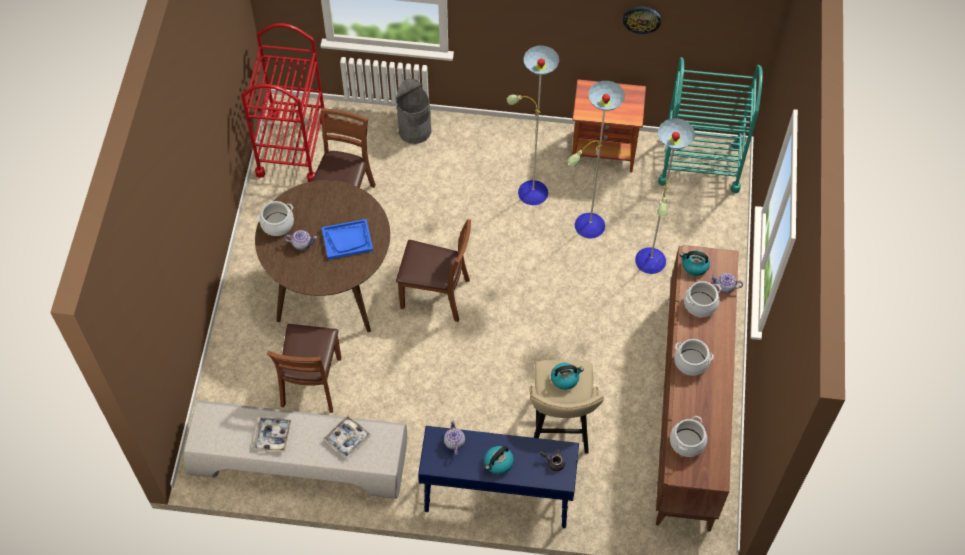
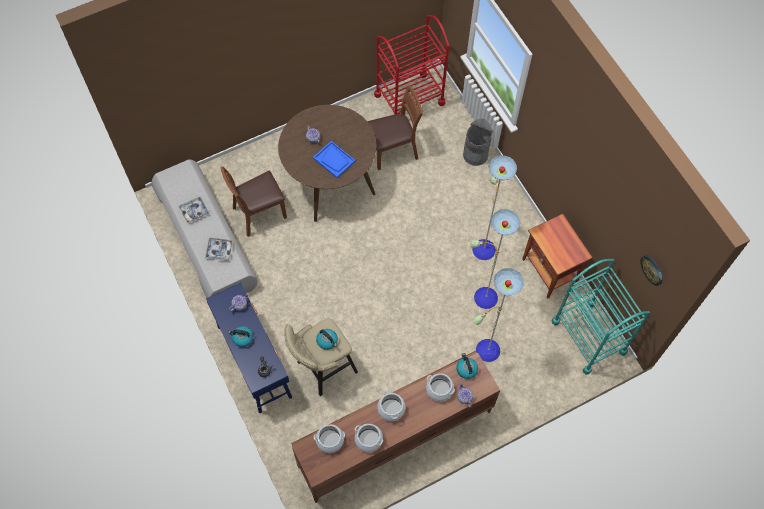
camera: 55 degrees right, 5 degrees up
(277, 224) = (317, 117): cooking pot -> cooking pot (368, 440)
(436, 295) = (367, 241): brown chair -> none
(642, 19) = (606, 211): wall clock -> wall clock (652, 269)

